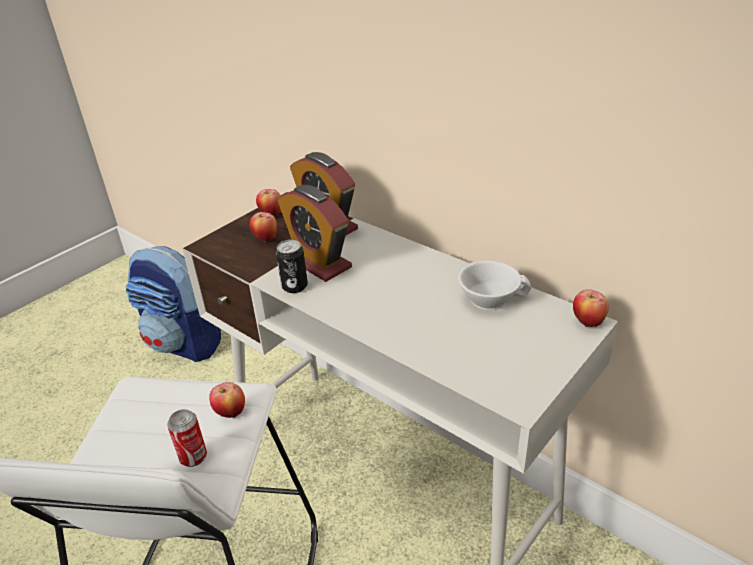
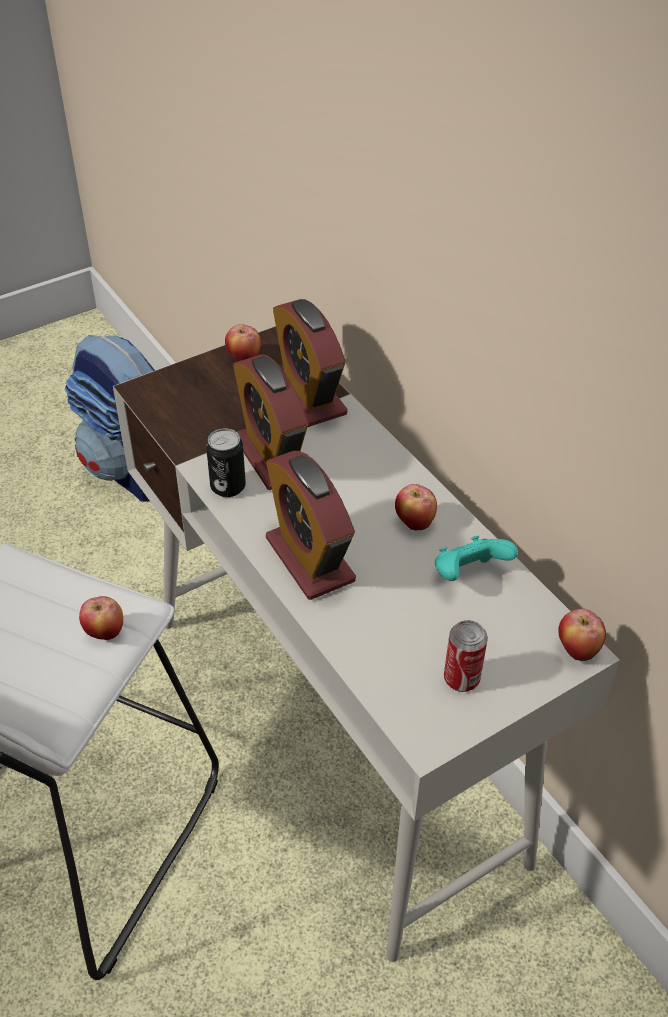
camera: 15 degrees right, 10 degrees up
(193, 457) = (44, 678): can -> can (461, 678)
(265, 239) = (221, 399): apple -> apple (414, 523)
(375, 315) = (310, 559): none -> alarm clock
(490, 297) = (468, 575): white cup -> turquoise game controller

